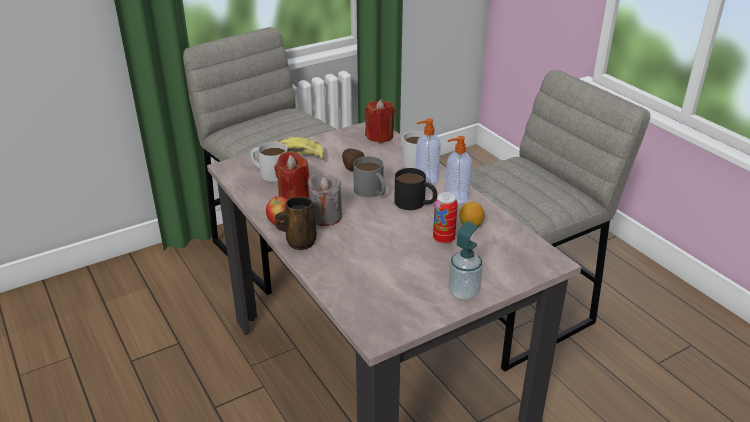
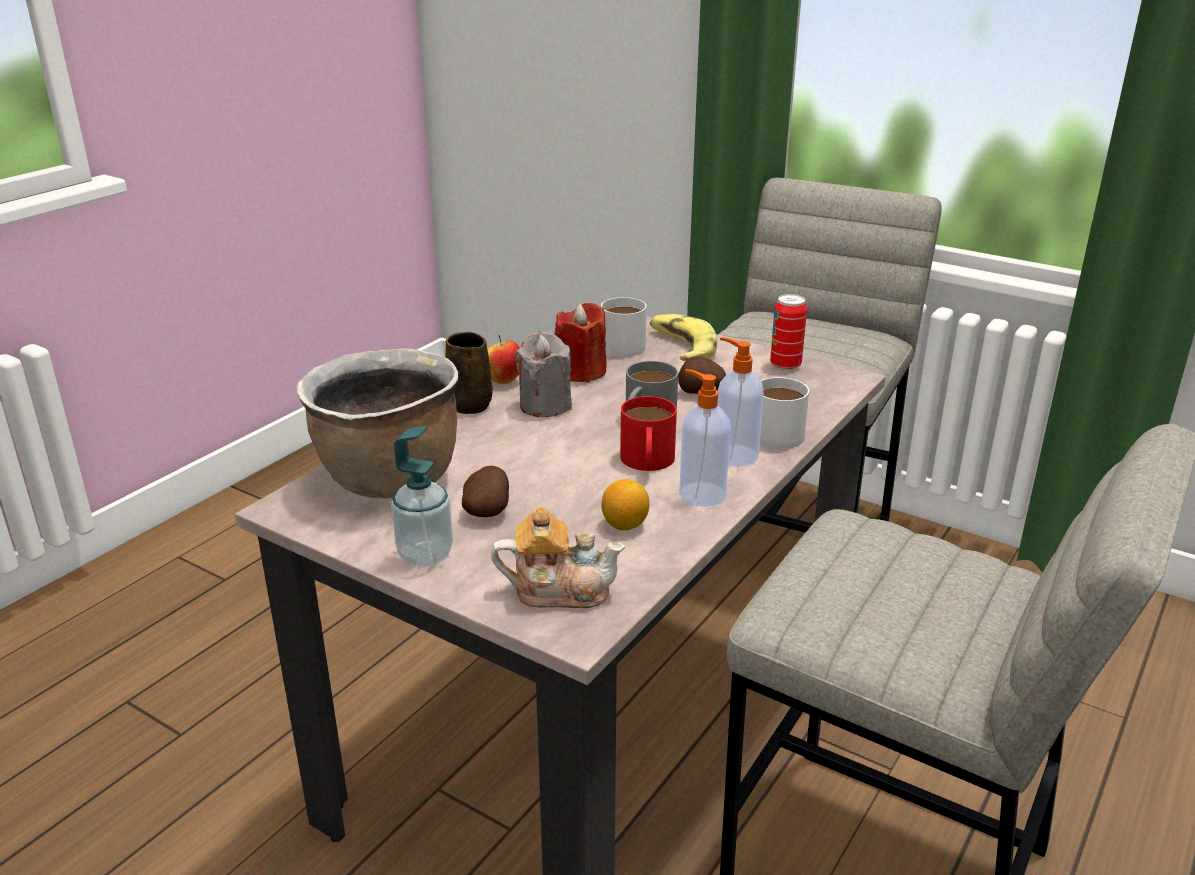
camera: 65 degrees right, 5 degrees down
(372, 290) = (389, 479): none -> brown cooking pot
(379, 136) = (824, 389): red candle -> none
(415, 203) = (647, 463): black mug -> red mug
(430, 262) = (488, 510): none -> potato
(443, 239) = (562, 508): can -> can (785, 365)
(517, 258) = (559, 590): none -> teapot

